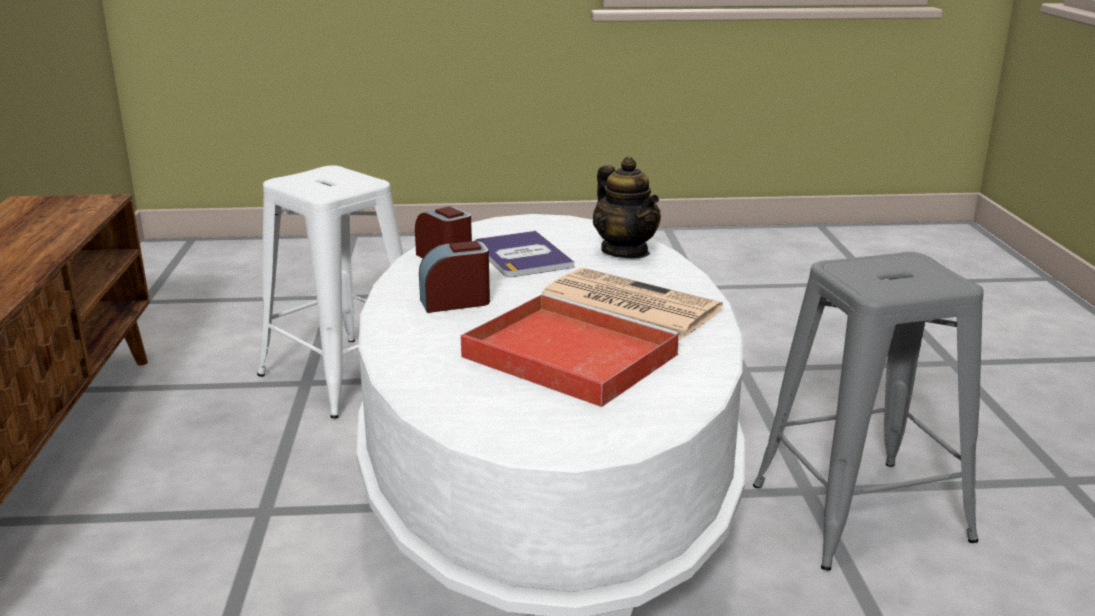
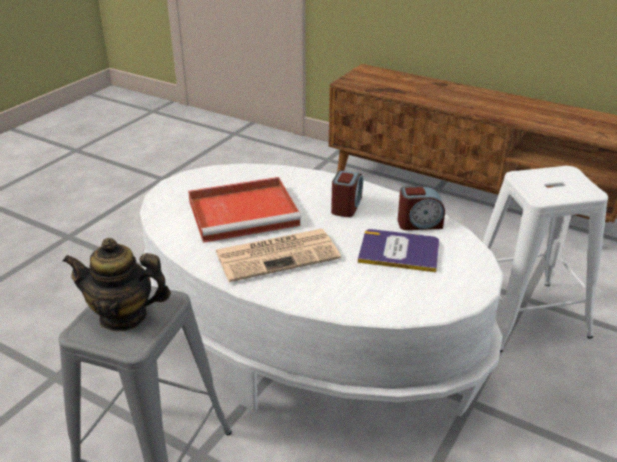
camera: 125 degrees right, 10 degrees up
(625, 251) = (366, 297): teapot -> teapot (123, 316)

